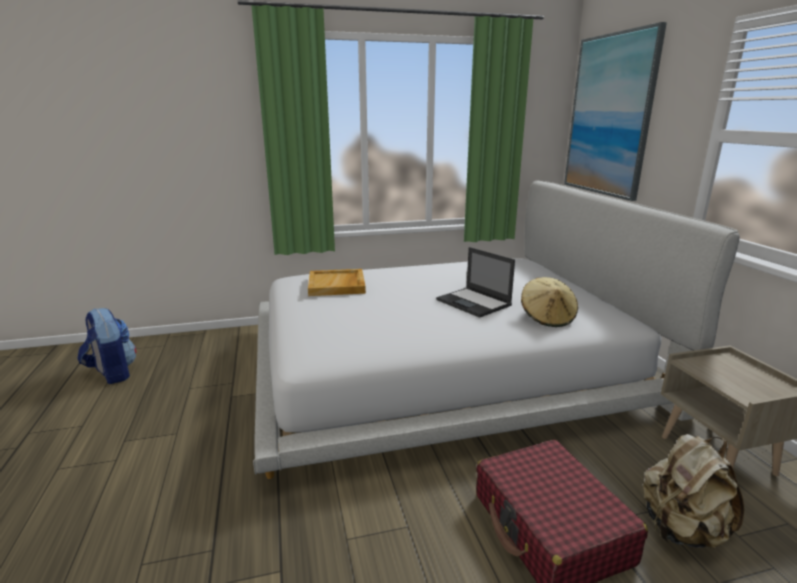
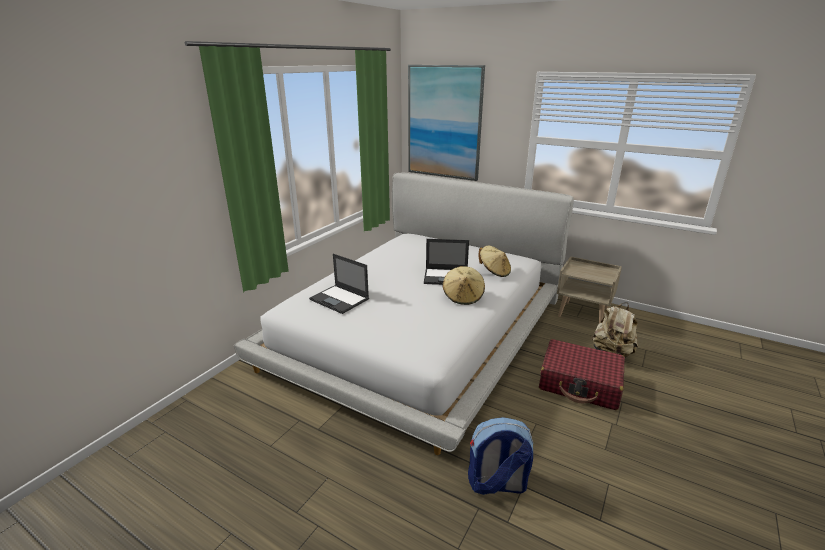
camera: 45 degrees left, 5 degrees up
(112, 373) = (162, 484): backpack -> backpack (496, 484)
(337, 285) = (340, 299): beige tray -> laptop
(451, 325) = (463, 296): none -> beige hat

